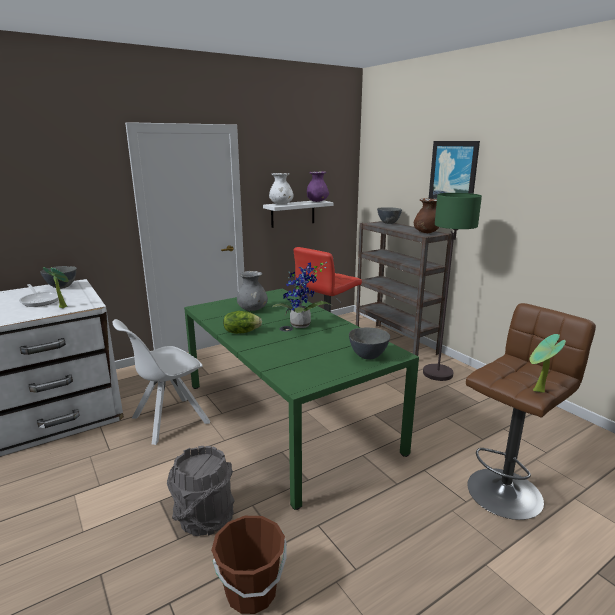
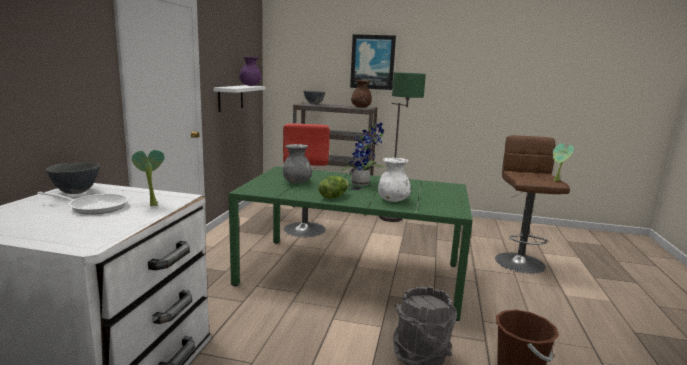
camera: 45 degrees left, 5 degrees down
(169, 420) = (263, 316): white chair -> none
(281, 204) = (232, 87): white vase -> white vase (393, 200)
(368, 357) = (445, 190): grey bowl -> none

